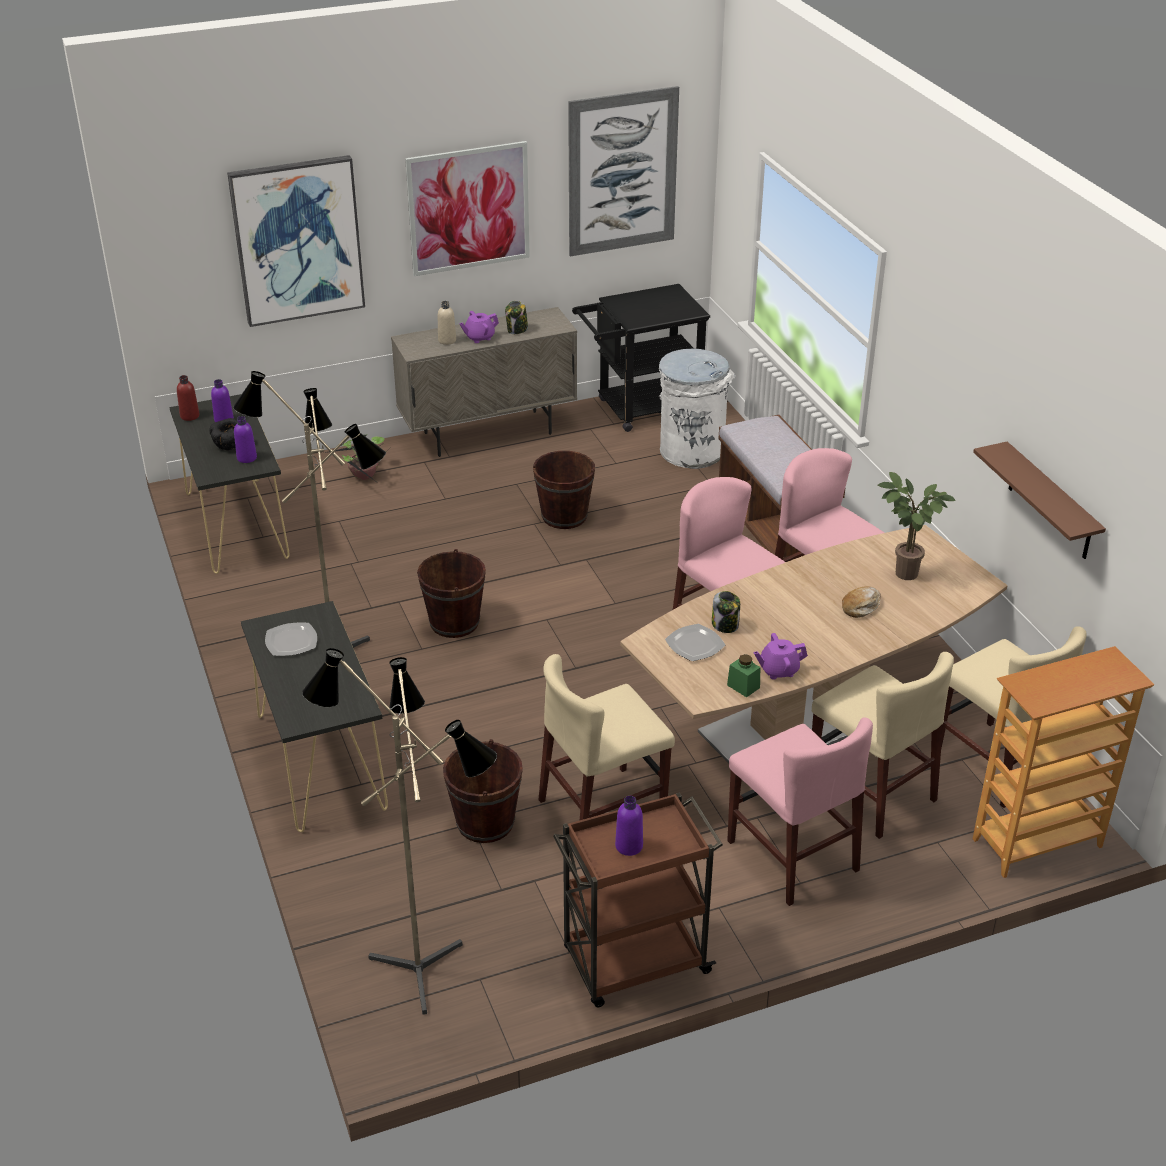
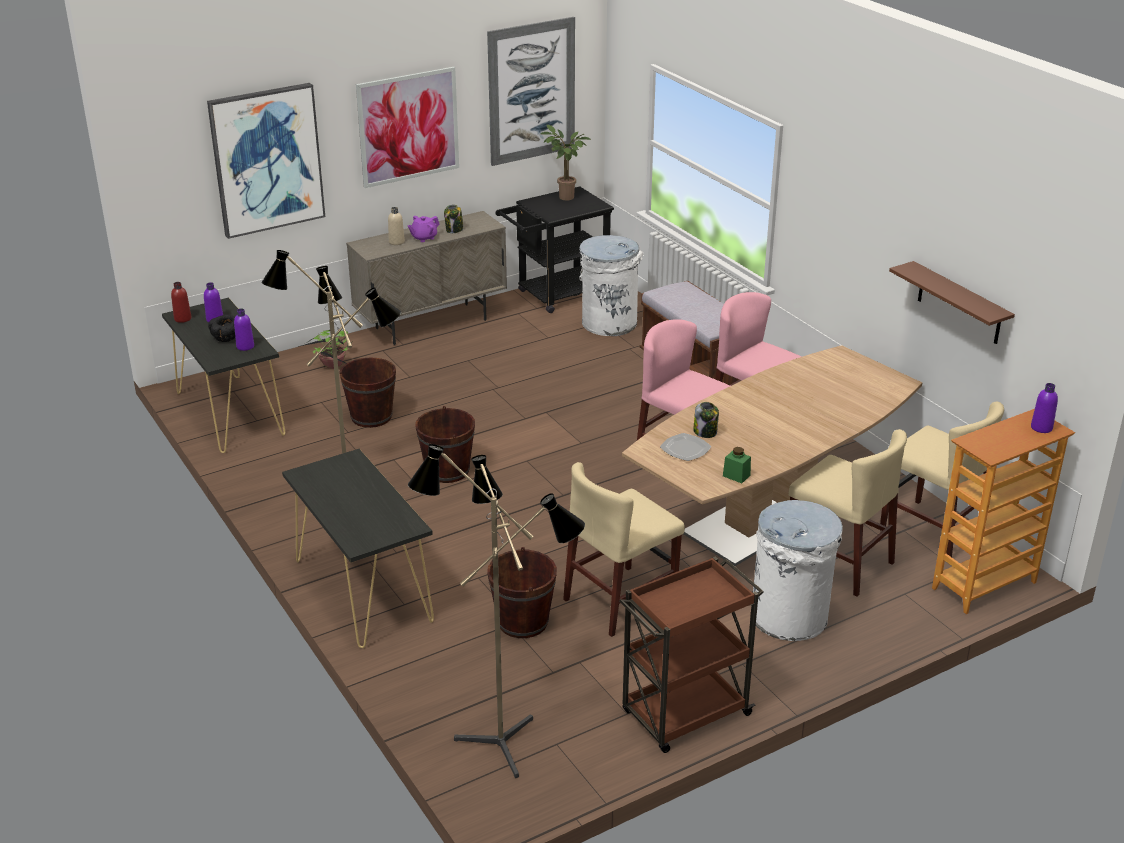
camera: 10 degrees left, 5 degrees down
(291, 642) = (333, 483): plate -> none
(564, 516) = (517, 381): brown bucket -> brown bucket (371, 417)
(629, 846) = (685, 602): purple bottle -> purple bottle (1041, 428)
(778, 670) = (761, 461): purple teapot -> none
(792, 855) = (790, 617): pink chair -> white trash can
(861, 606) = (811, 408): bread -> none
(903, 575) = (837, 382): potted plant -> potted plant (564, 198)

